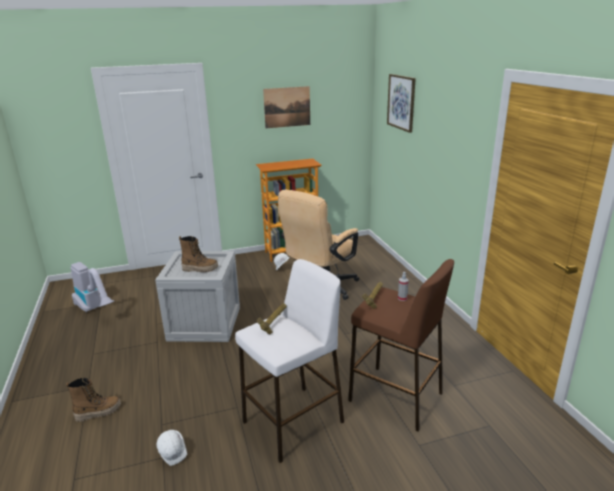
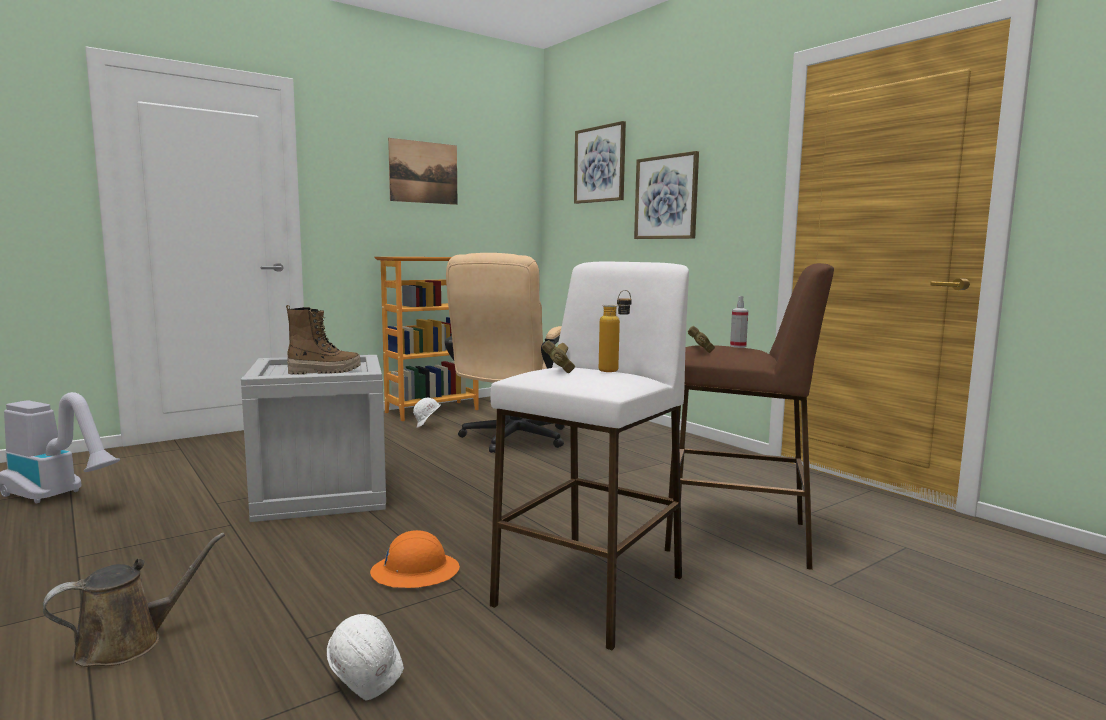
camera: 20 degrees left, 15 degrees down
(98, 412) = (128, 643): boot -> brown watering can
(221, 392) = (415, 572): none -> orange hard hat
(297, 331) = (614, 370): none -> bottle
(433, 141) = (666, 197): none -> picture

